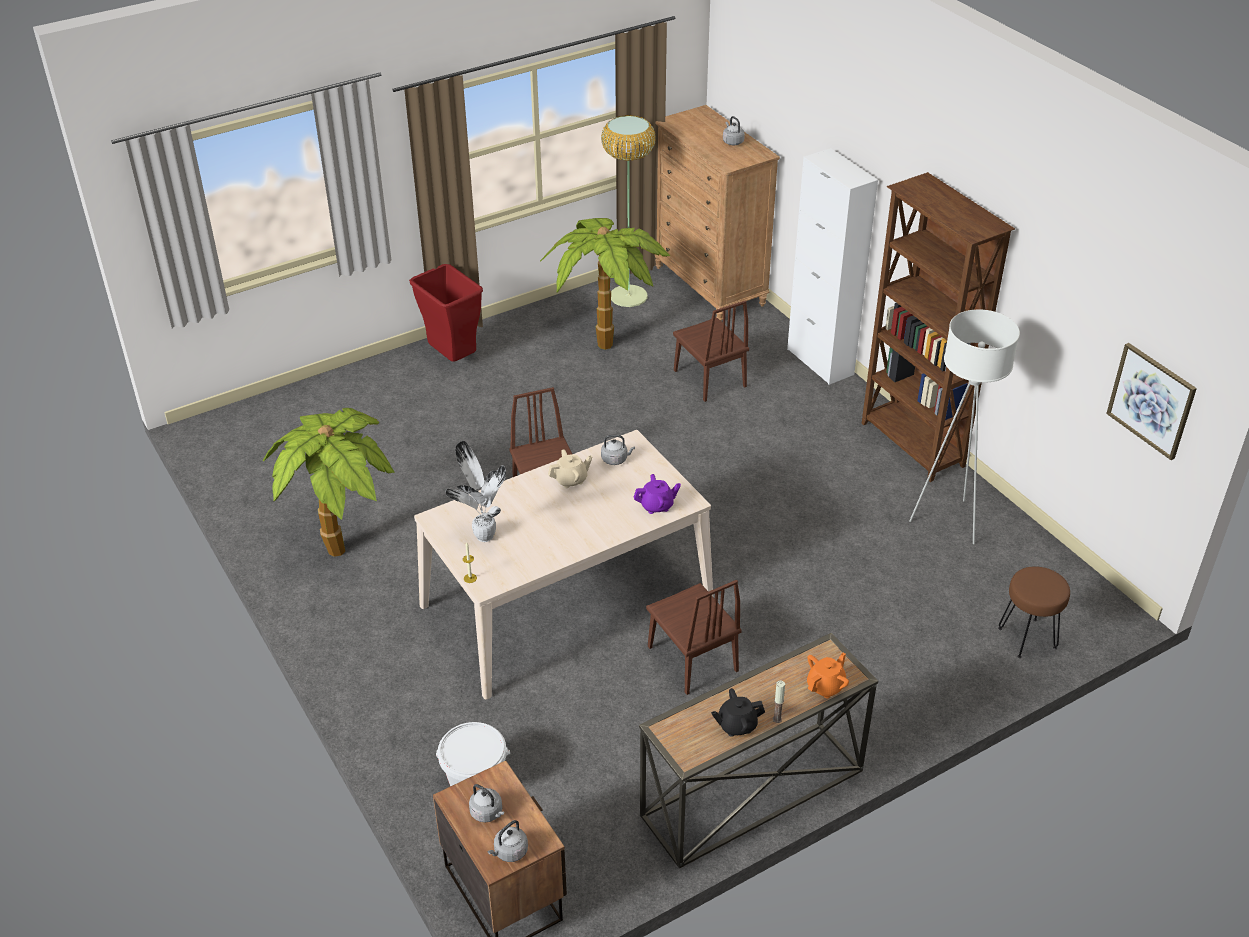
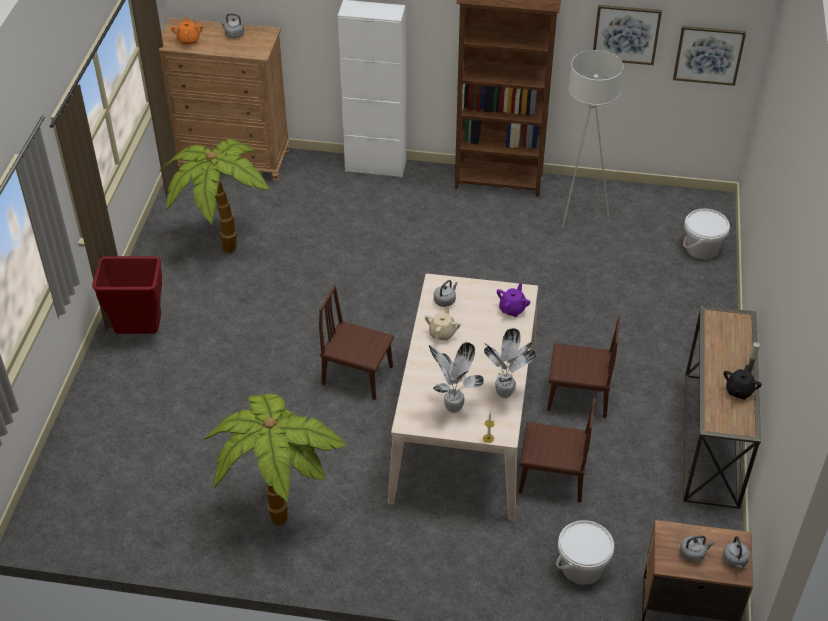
camera: 50 degrees left, 5 degrees up
(539, 560) = (506, 394): none -> potted plant
(629, 296) = (191, 204): floor lamp -> none
(709, 378) = (329, 223): brown chair -> brown chair (552, 477)
(826, 686) = (741, 335): orange teapot -> orange teapot (189, 40)
(1027, 638) = (702, 248): brown stool -> white bucket
(1070, 324) = (626, 34): none -> picture

